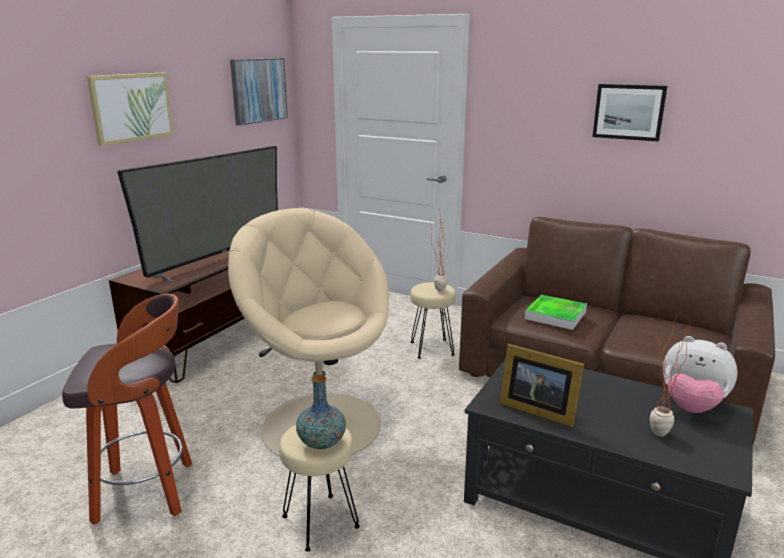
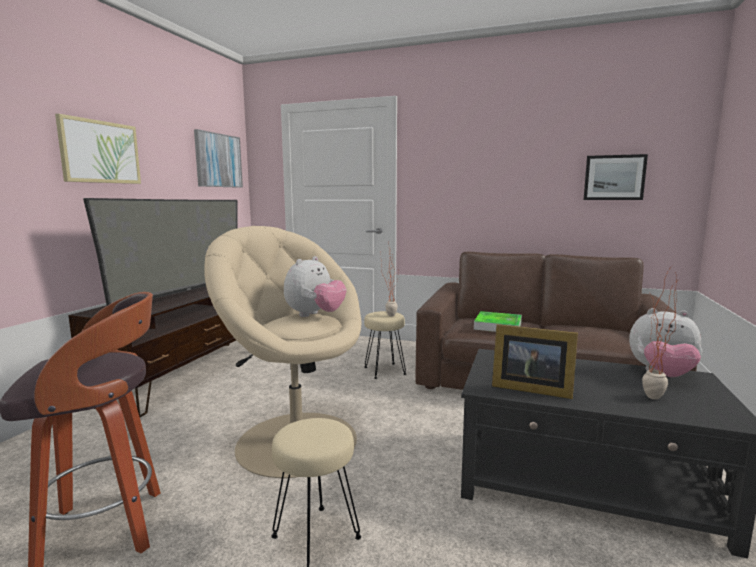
camera: 10 degrees left, 10 degrees down
(321, 442) = (321, 438): vase -> none
(339, 307) = (315, 315): none -> plush toy
(629, 112) = (530, 164): picture -> picture (614, 177)

